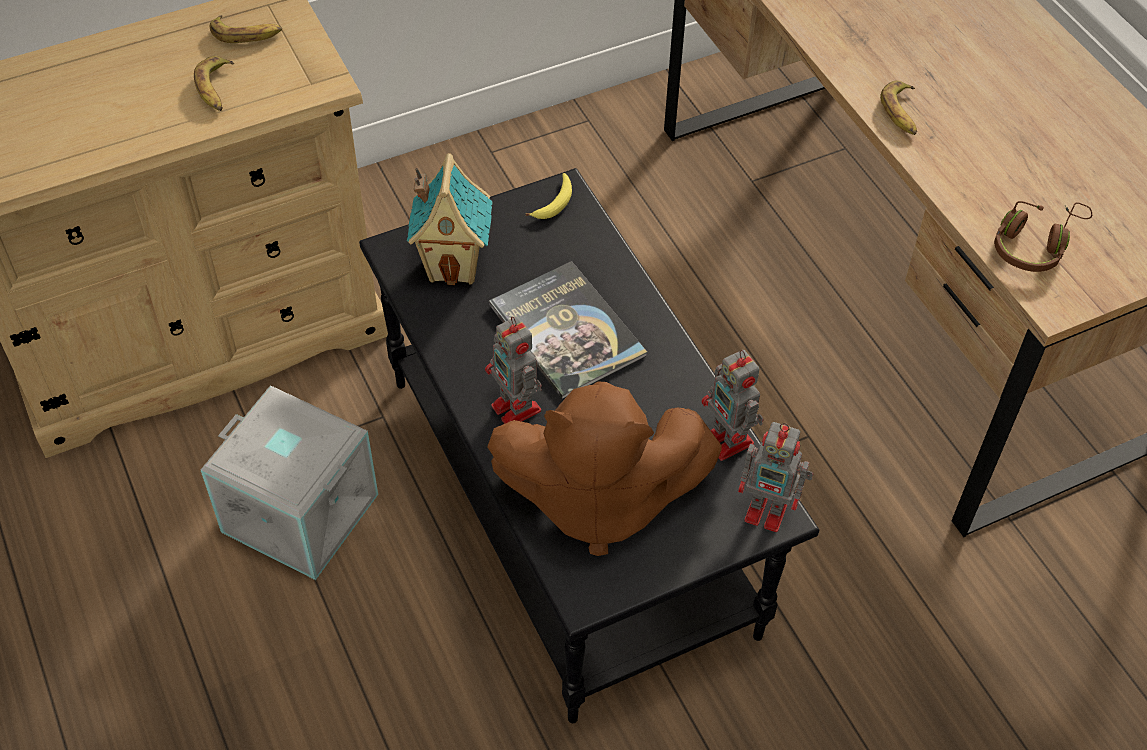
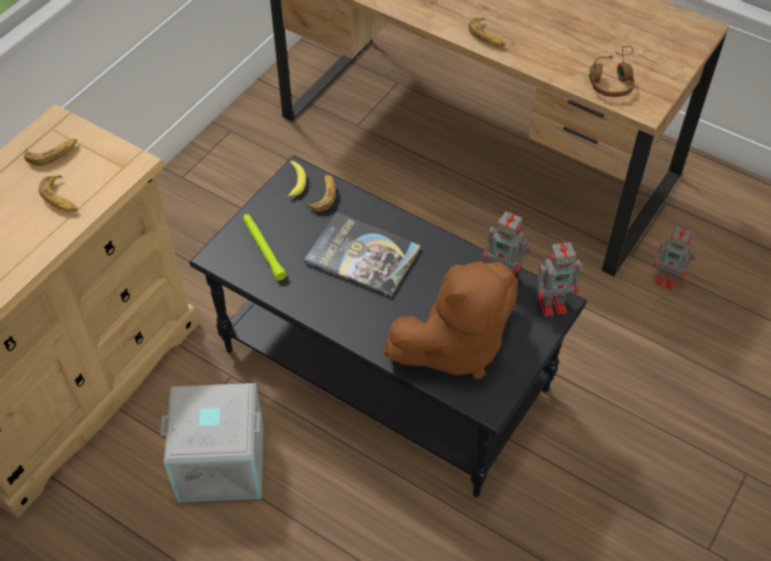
camera: 30 degrees left, 0 degrees up
(454, 265) = (263, 248): toy house -> green flashlight
(517, 410) = (368, 317): toy robot -> toy robot (668, 279)
(574, 234) = (323, 196): none -> banana

